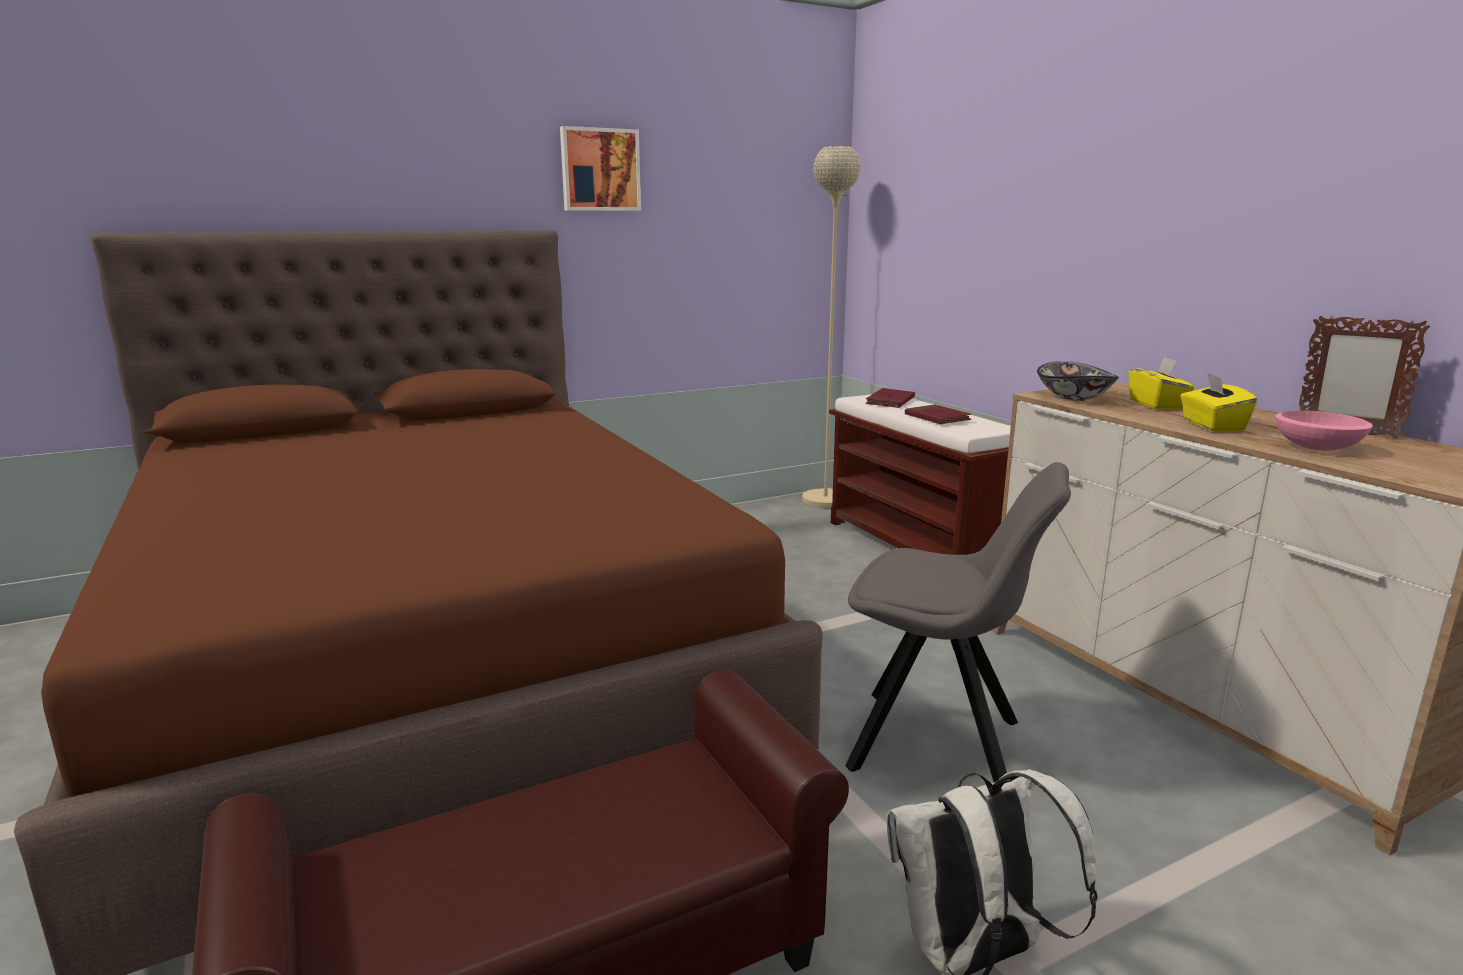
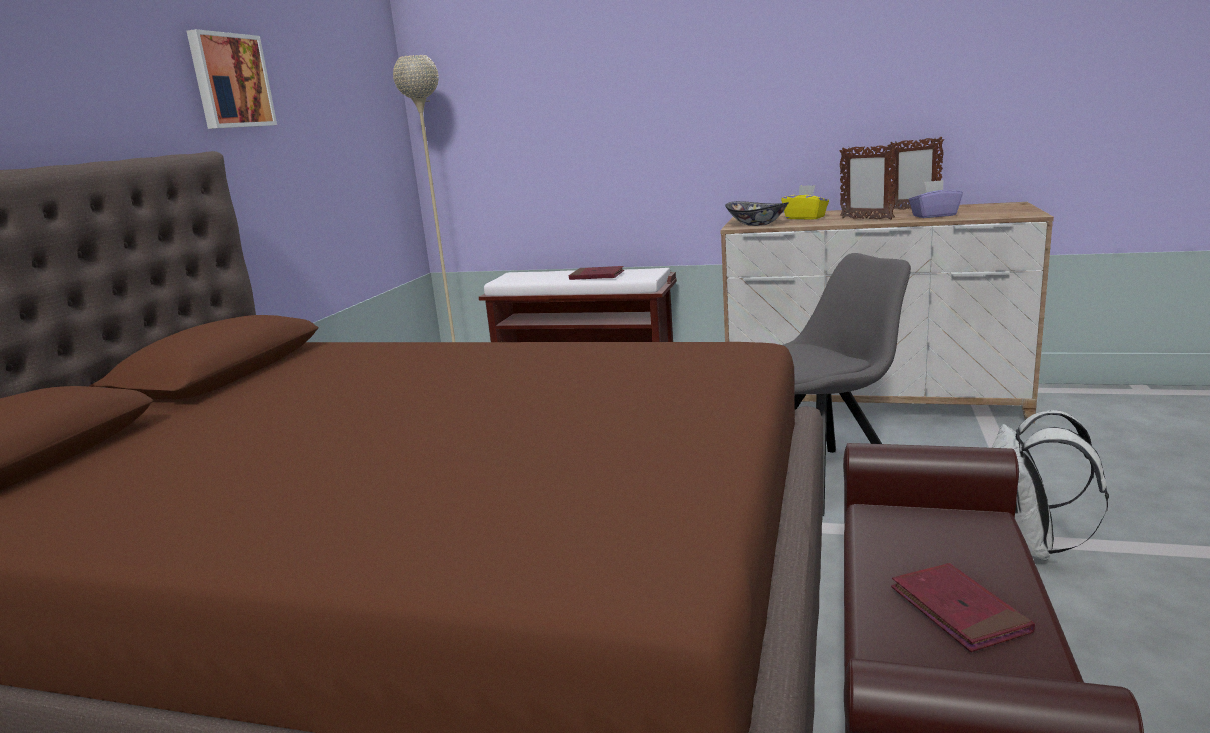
camera: 45 degrees left, 0 degrees up
(890, 401) = (531, 276): red book -> red book (958, 611)
(1212, 426) = (866, 219): yellow tissue box -> picture frame
(1315, 448) = (934, 215): pink bowl -> purple tissue box

